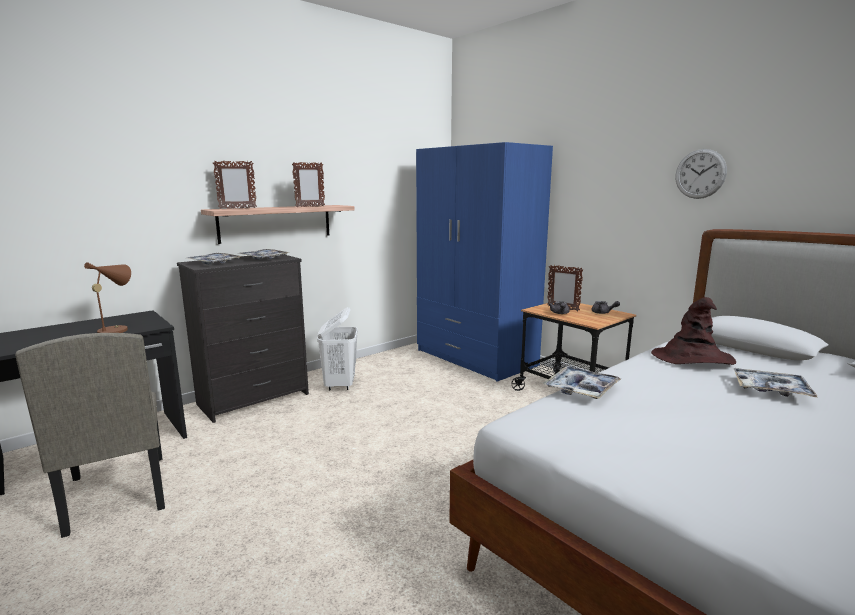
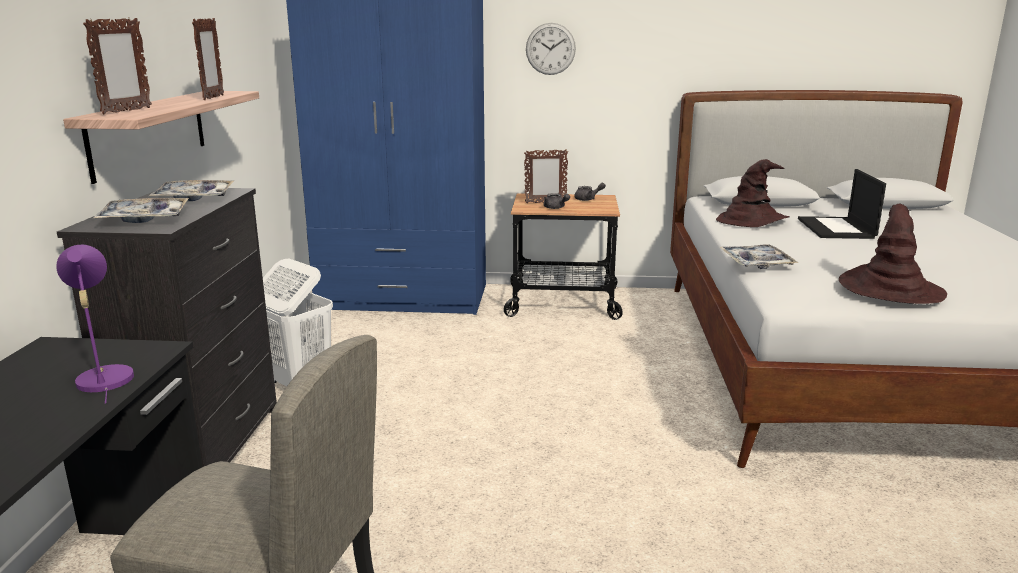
camera: 45 degrees left, 5 degrees up
(115, 330) = (103, 377): brown table lamp -> purple table lamp
(639, 455) = (890, 289): none -> brown hat
(700, 174) = (668, 34): wall clock -> wall clock (550, 49)
(770, 389) = (837, 228): tray -> laptop

